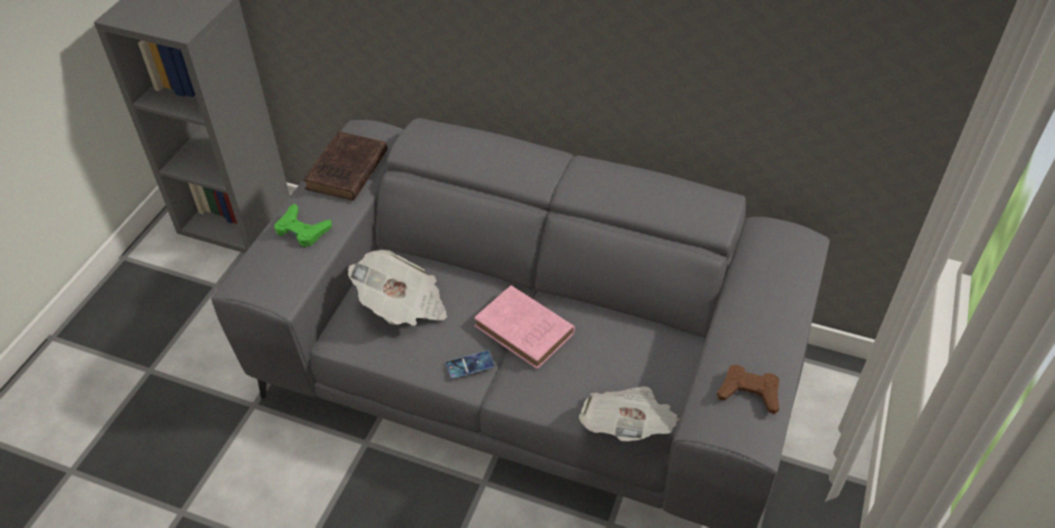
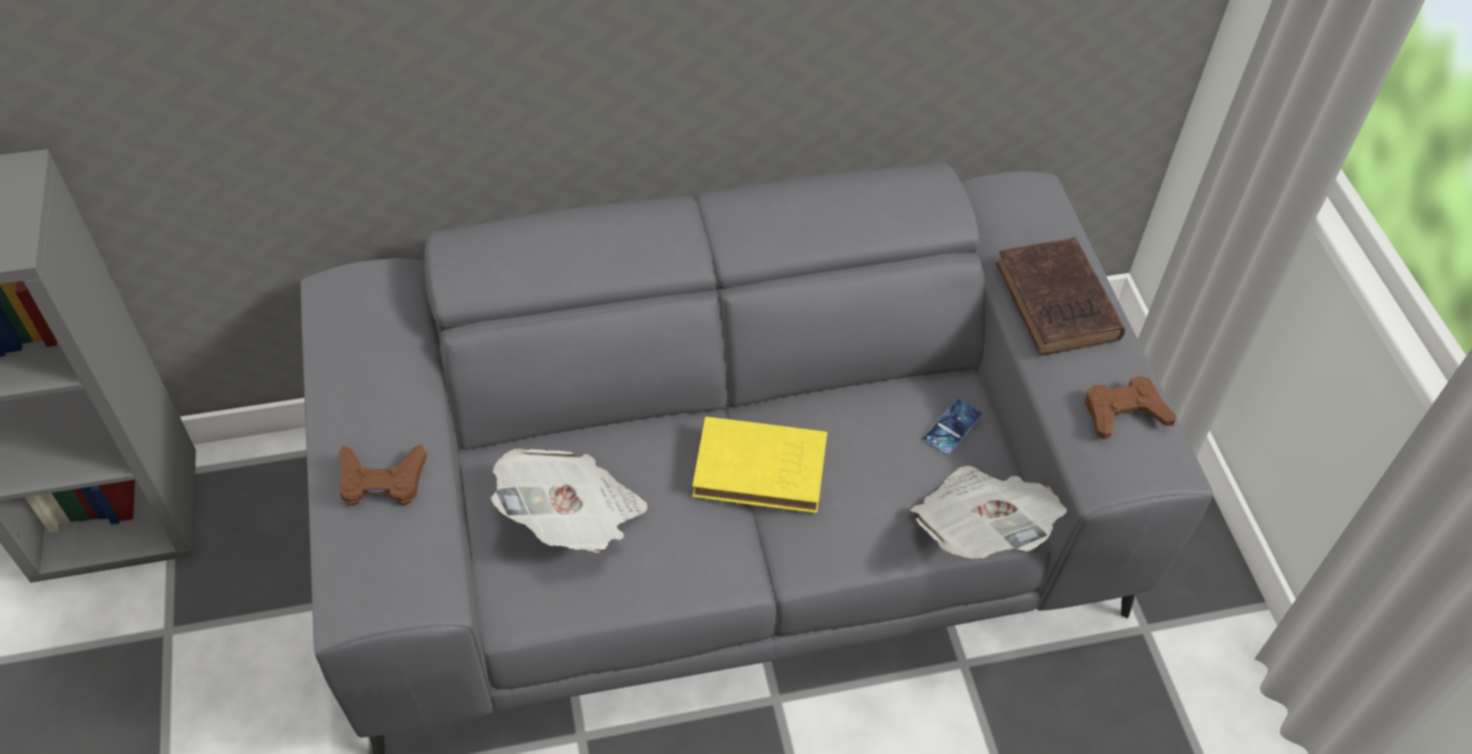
camera: 35 degrees left, 5 degrees up
(302, 230) = (381, 480): green game controller -> brown game controller
(346, 172) = (373, 361): brown book -> brown book (1058, 305)
(470, 365) = (727, 553): phone -> phone (952, 427)
(526, 331) = (764, 469): pink book -> yellow book

